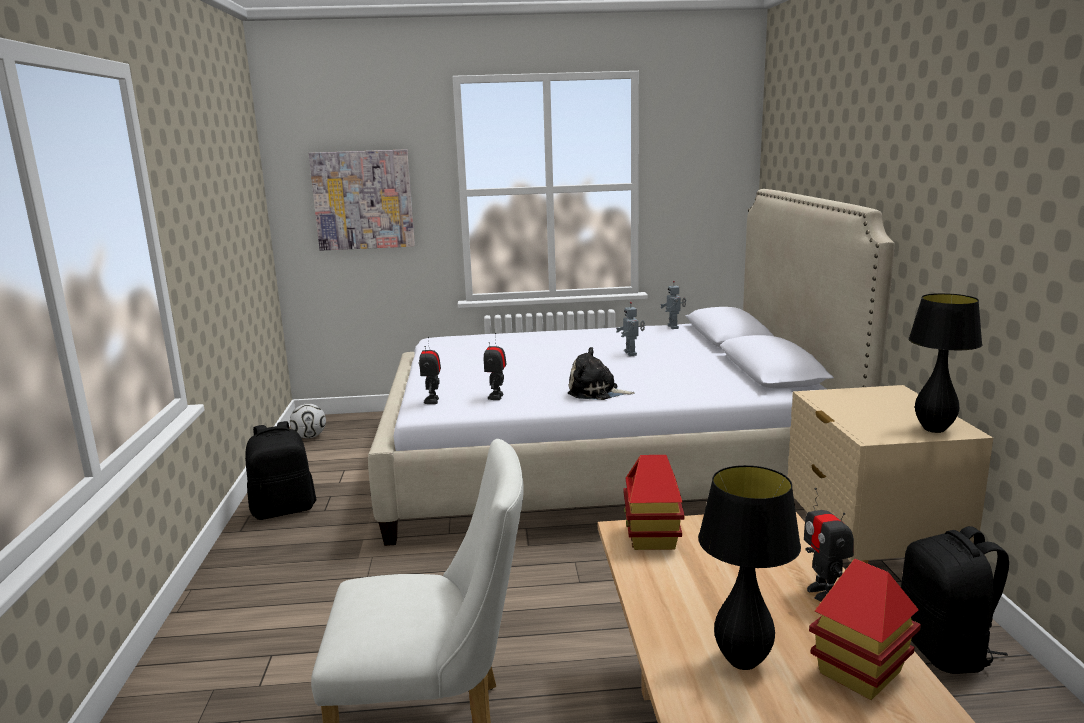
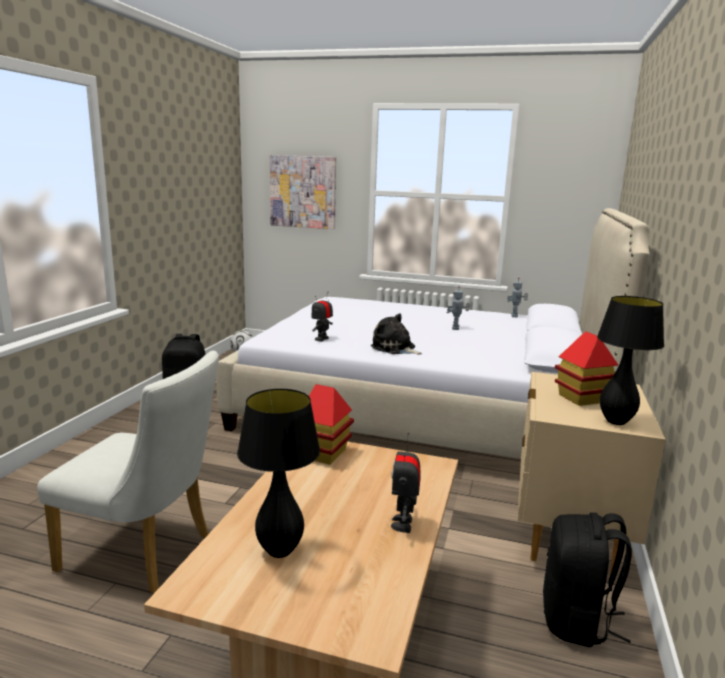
camera: 20 degrees right, 0 degrees up
(432, 401) = (277, 334): toy robot -> none
(860, 673) = (356, 587): toy house -> toy house (582, 398)

